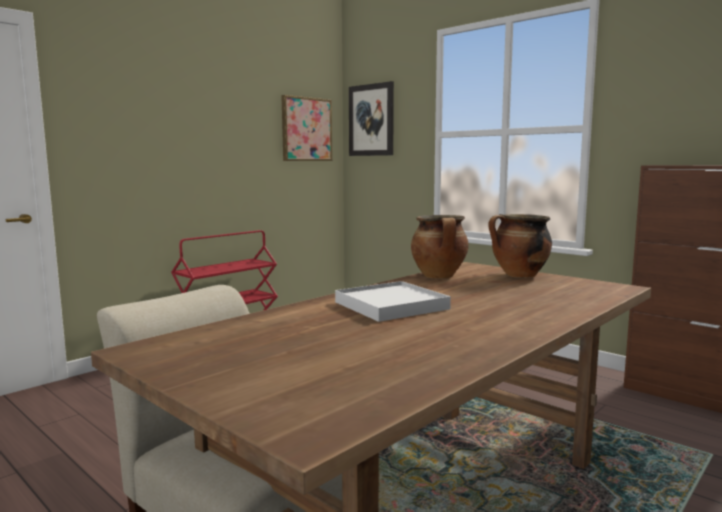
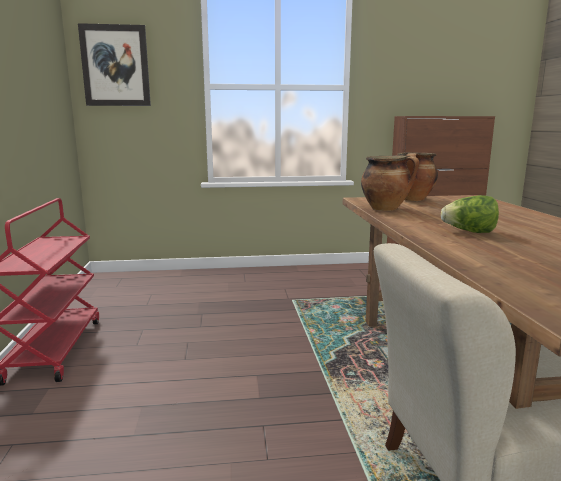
camera: 50 degrees left, 5 degrees up
(306, 129) = (49, 70): picture -> none
(391, 306) = (469, 232): white tray -> lettuce

